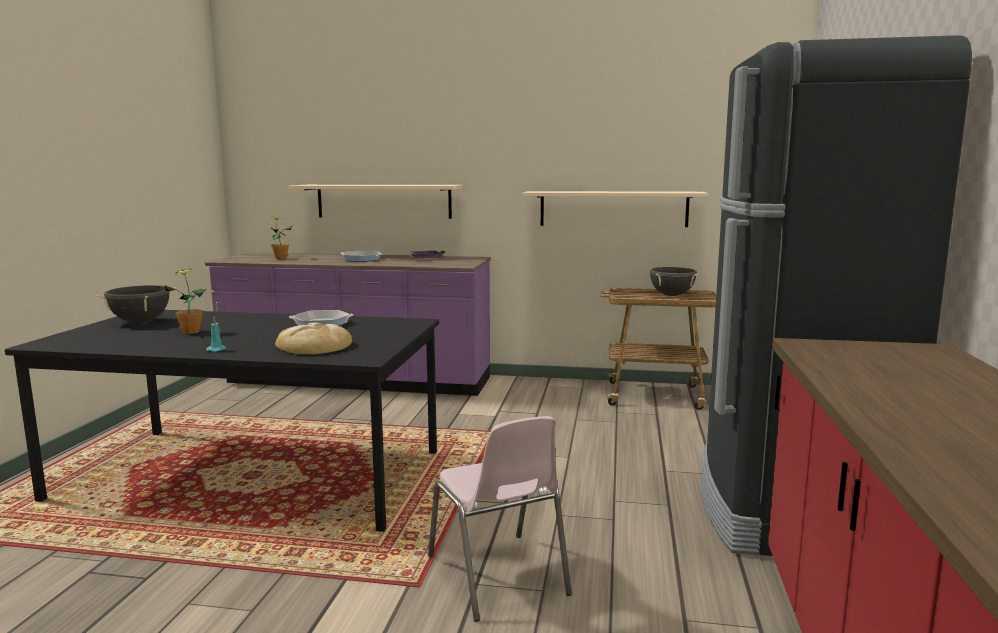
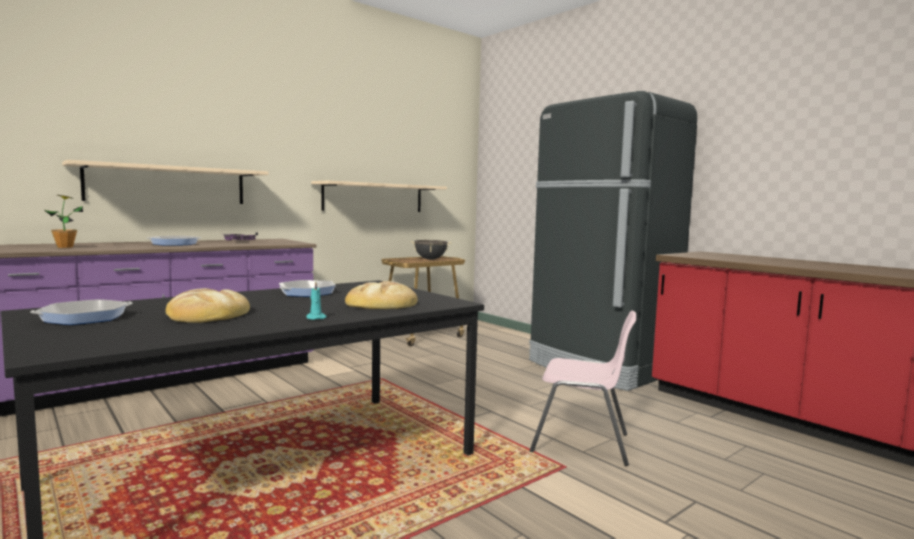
camera: 50 degrees left, 5 degrees down
(141, 322) = (84, 318): black cooking pot -> frying pan
(191, 332) = (207, 314): potted plant -> bread

